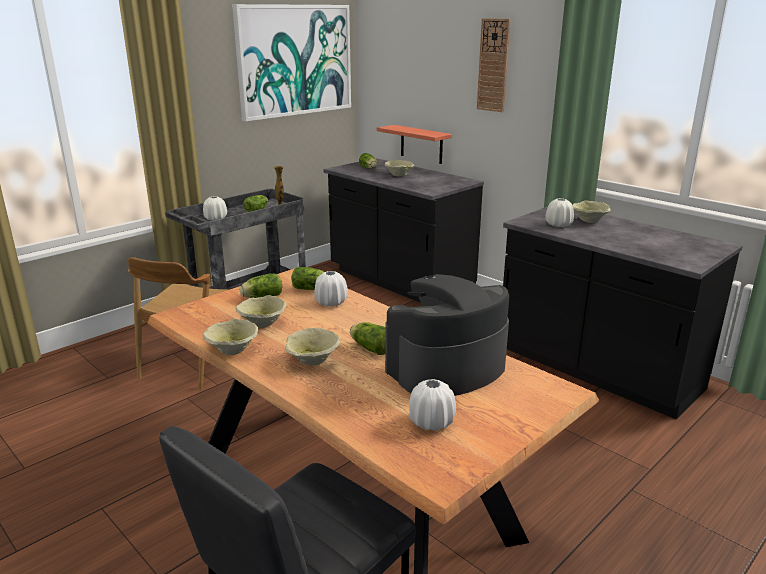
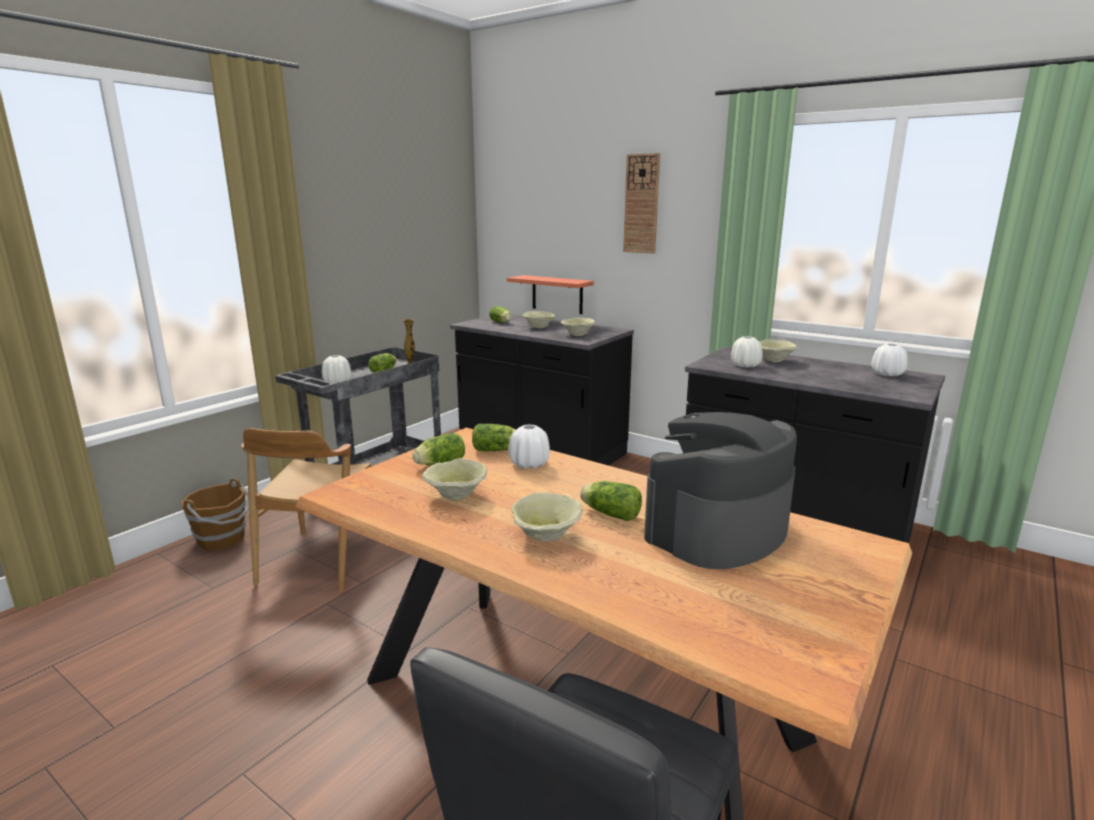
camera: 10 degrees left, 5 degrees down
(122, 341) = (222, 539): none -> brown bucket
(231, 350) = (431, 532): beige bowl -> beige bowl (577, 335)
(295, 60) = (414, 204): picture -> none
(431, 422) = (746, 601): white vase -> white vase (887, 374)

